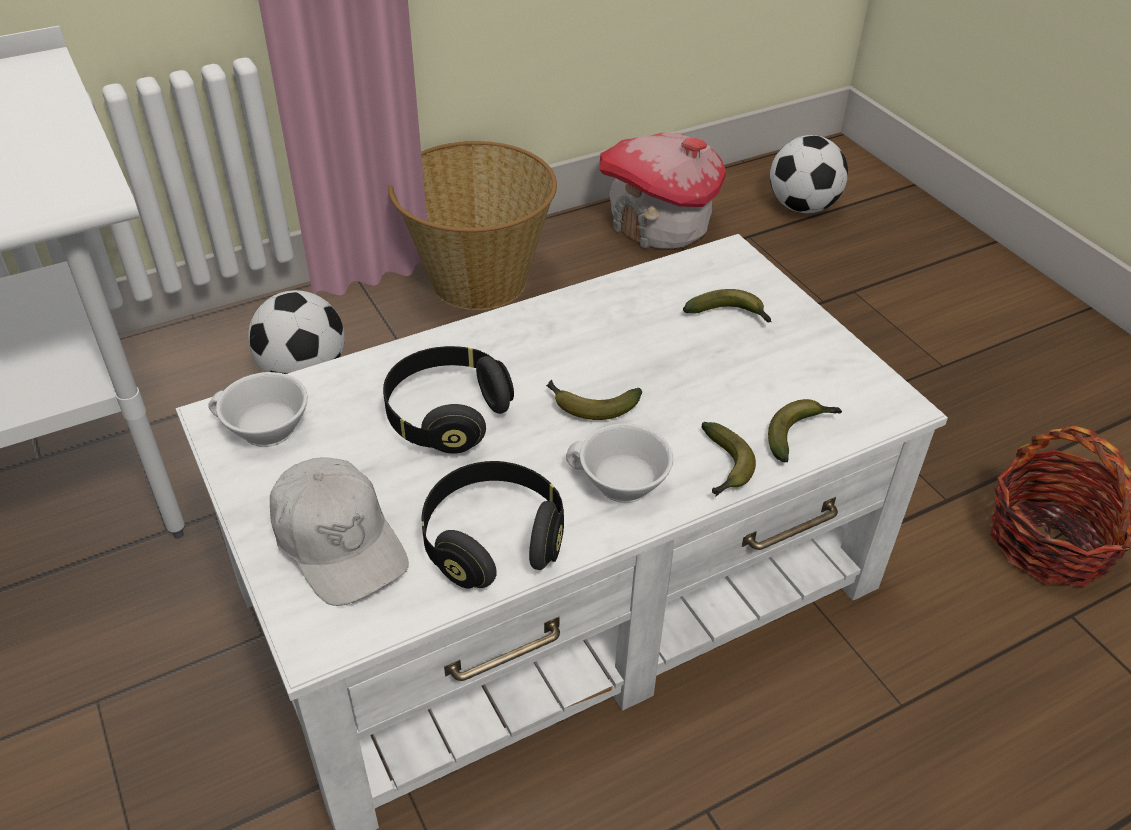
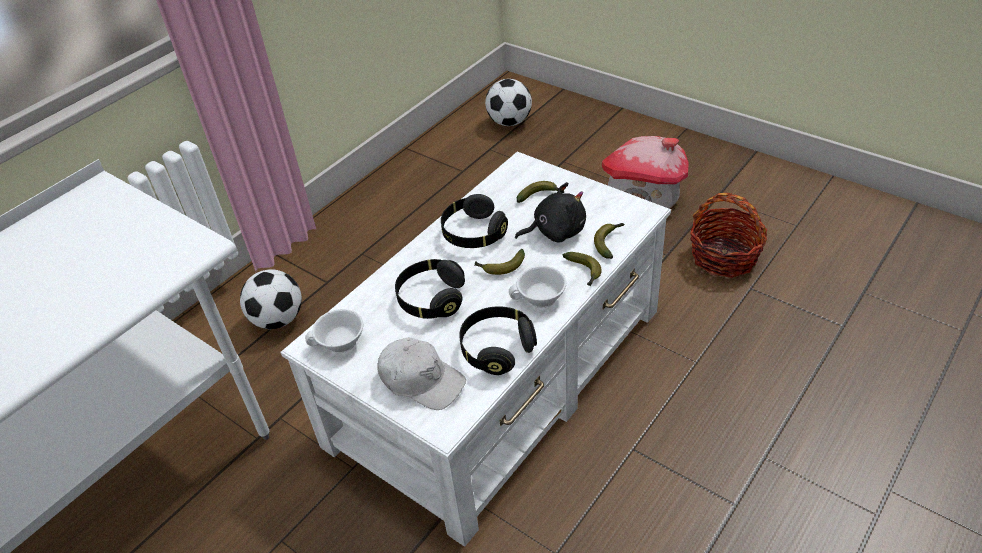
camera: 20 degrees left, 0 degrees up
(477, 280) = (348, 228): basket -> none
(583, 336) = (473, 234): none -> black headphones
(659, 225) = (435, 159): toy house -> toy house (644, 197)
(718, 381) = (555, 231): none -> black plush toy

